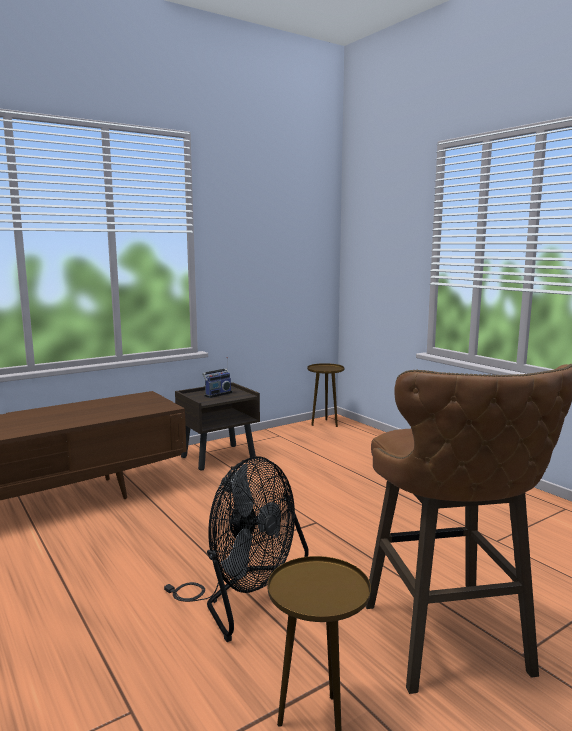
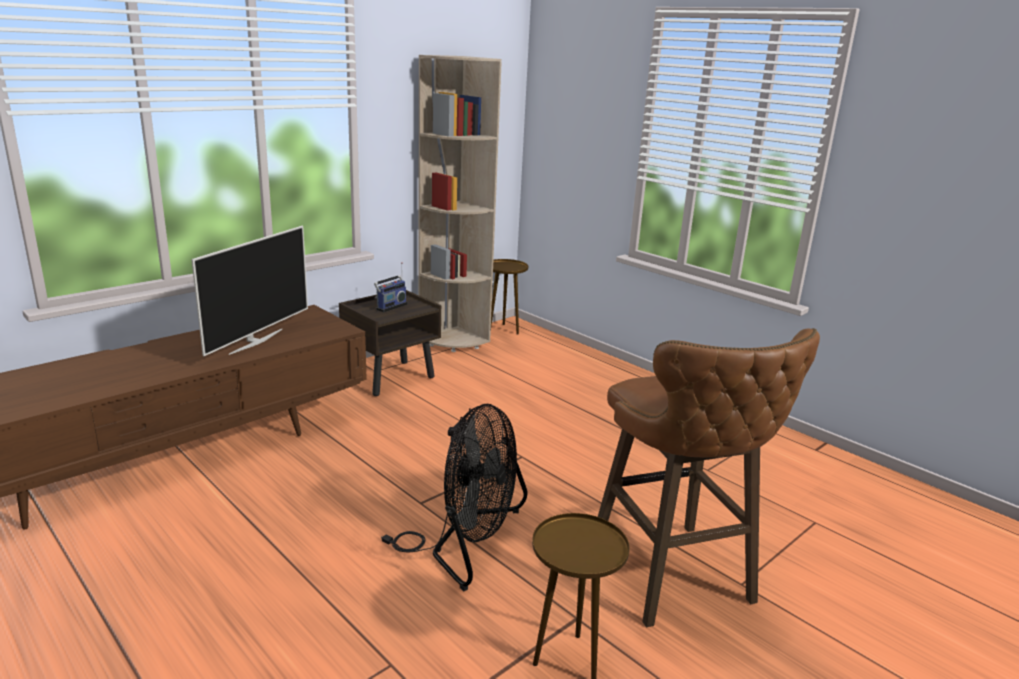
camera: 10 degrees left, 10 degrees up
(90, 414) = (255, 341): none -> television
(279, 434) = (454, 345): none -> beige bookcase

